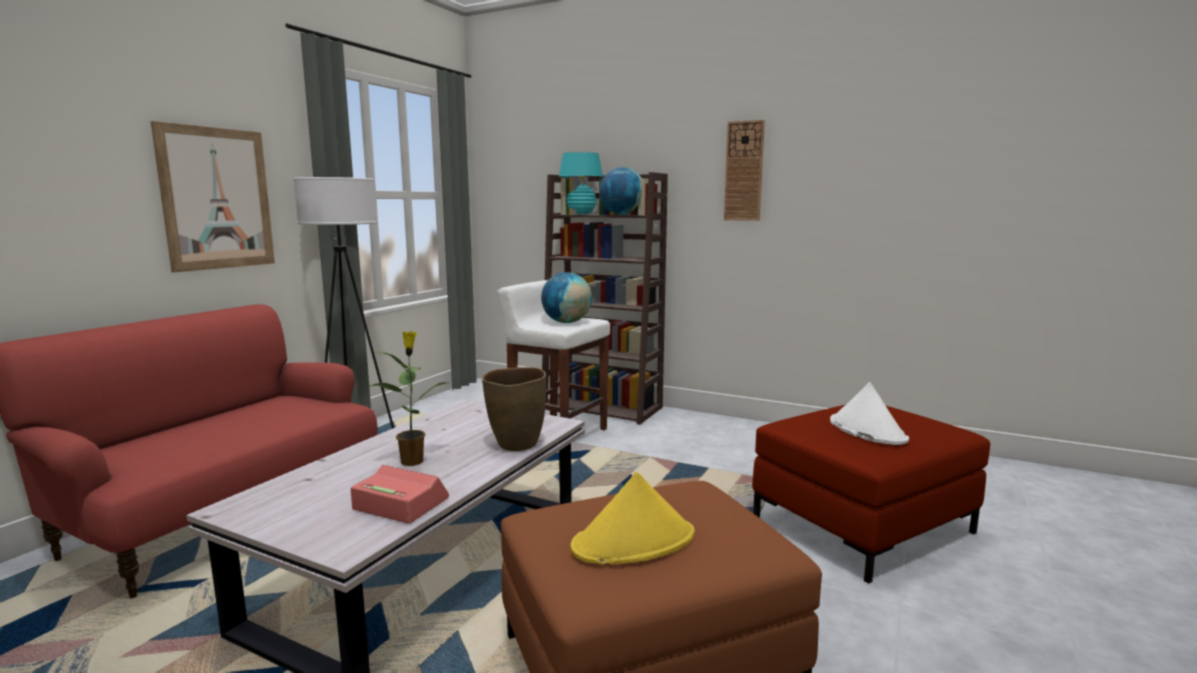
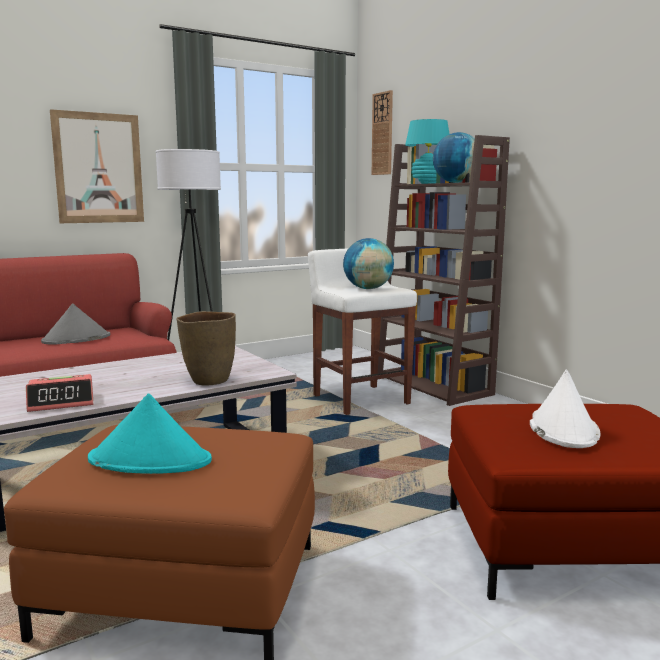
camera: 30 degrees right, 0 degrees up
(246, 422) = (76, 339): none -> grey hat
(400, 504) = (62, 402): alarm clock -> alarm clock turned 105 degrees clockwise
(413, 461) = (121, 378): potted plant -> none
(634, 542) = (150, 460): yellow hat -> turquoise hat
(744, 171) = (586, 129): wall clock -> wall clock (382, 134)

